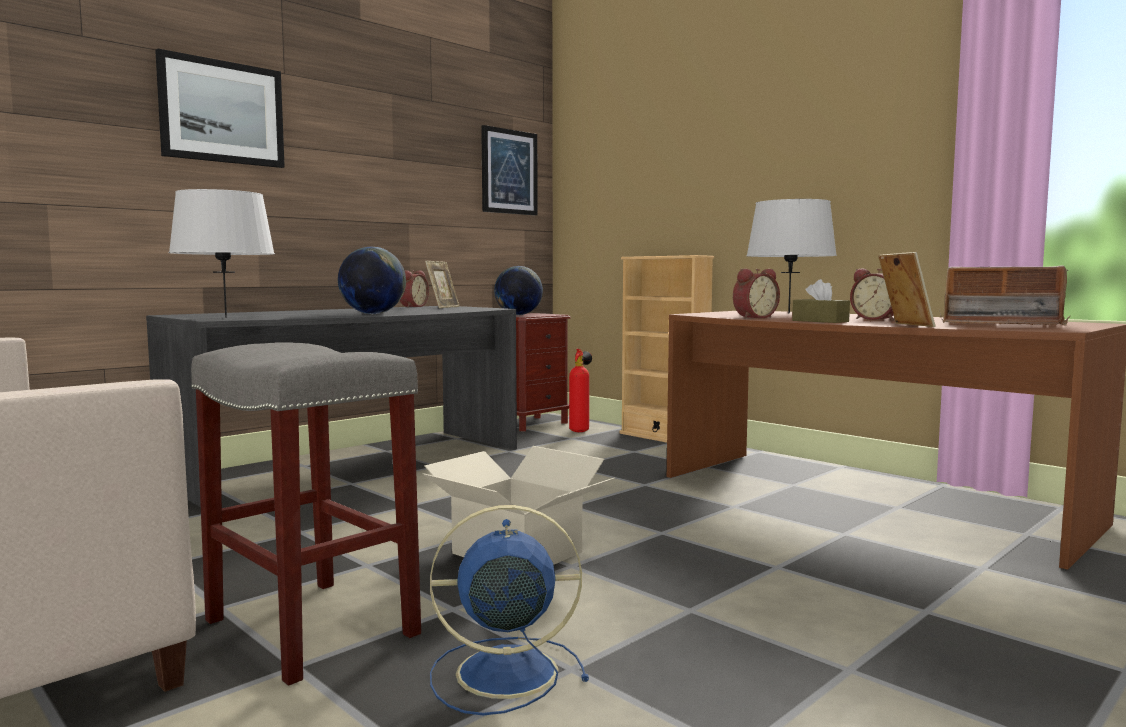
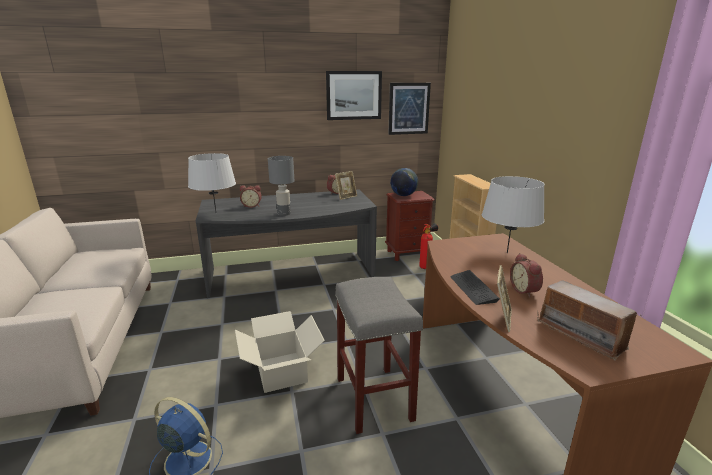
camera: 30 degrees right, 15 degrees up
(222, 112) = (233, 99): picture -> picture (353, 95)
(308, 627) = (161, 395): grey stool -> grey stool (373, 398)
(373, 314) = (284, 213): globe -> grey table lamp
(753, 317) = (453, 265): alarm clock -> alarm clock (252, 206)
(820, 321) = (473, 288): brown tissue box -> keyboard

